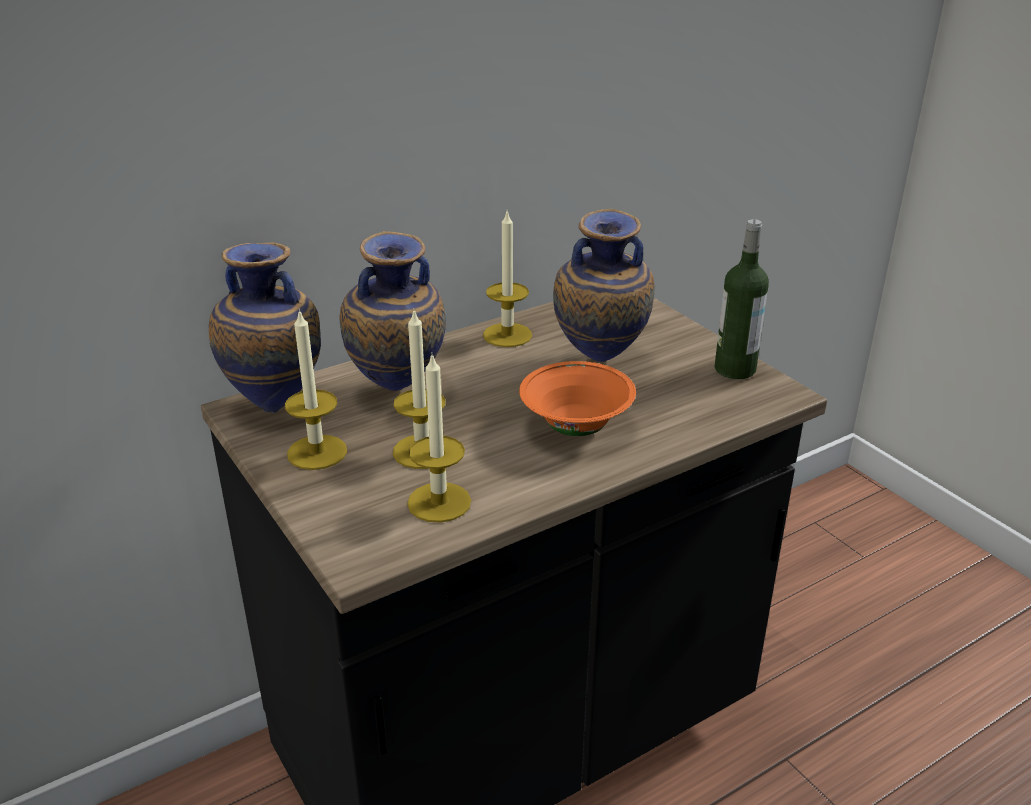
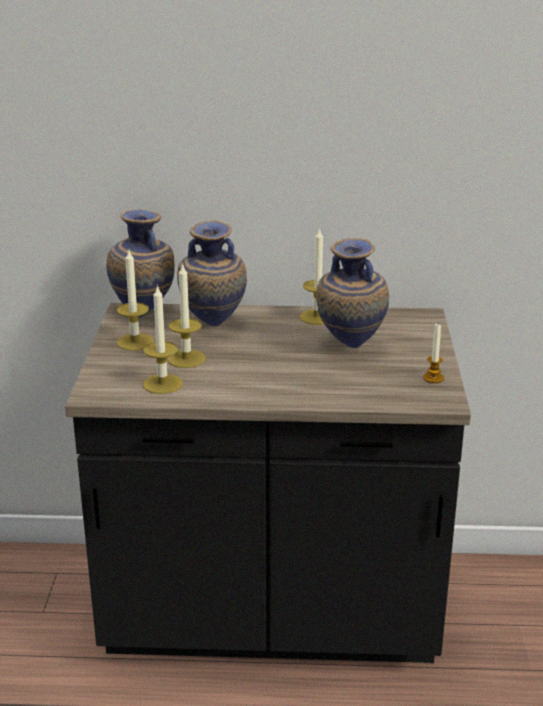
camera: 35 degrees right, 5 degrees down
(576, 427) = (285, 375): orange bowl -> none
(735, 369) = (433, 378): bottle -> candle

